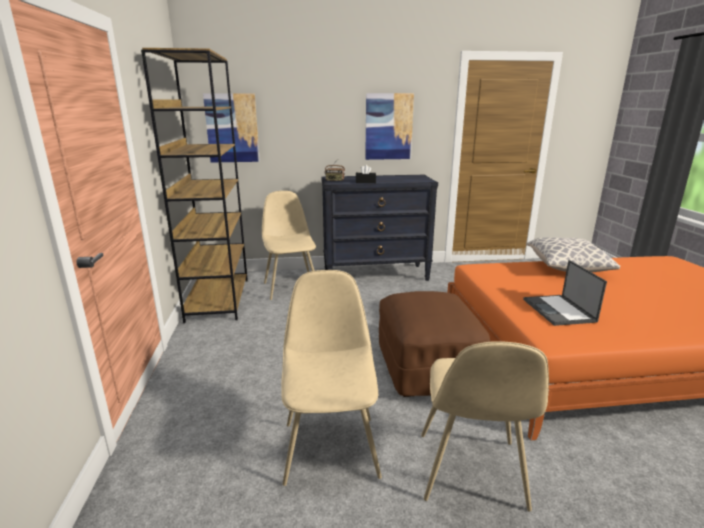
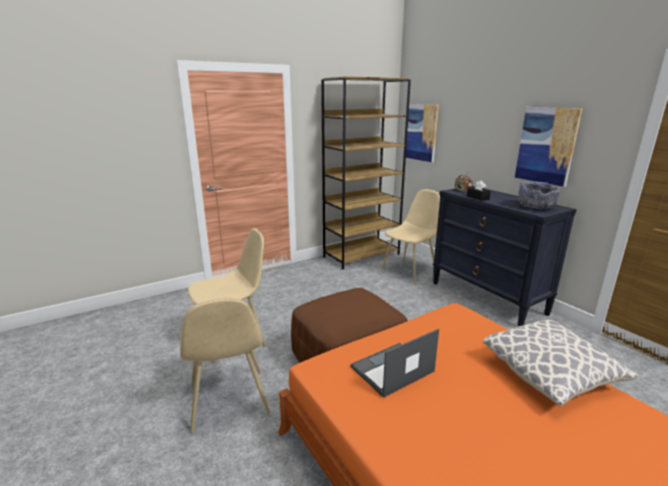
camera: 65 degrees right, 0 degrees up
(410, 178) = (535, 207): none -> grey bowl
(471, 472) = (229, 401): beige chair -> beige chair turned 90 degrees counterclockwise

